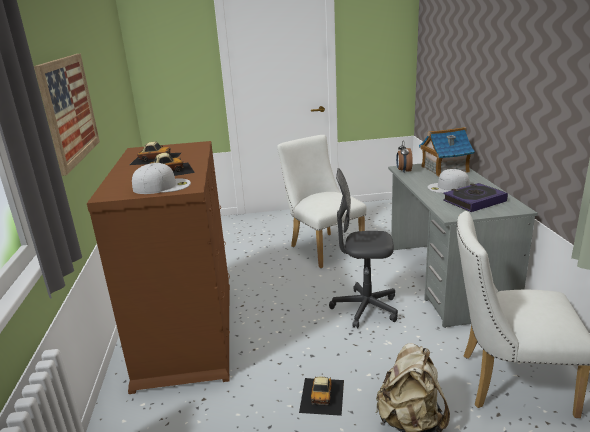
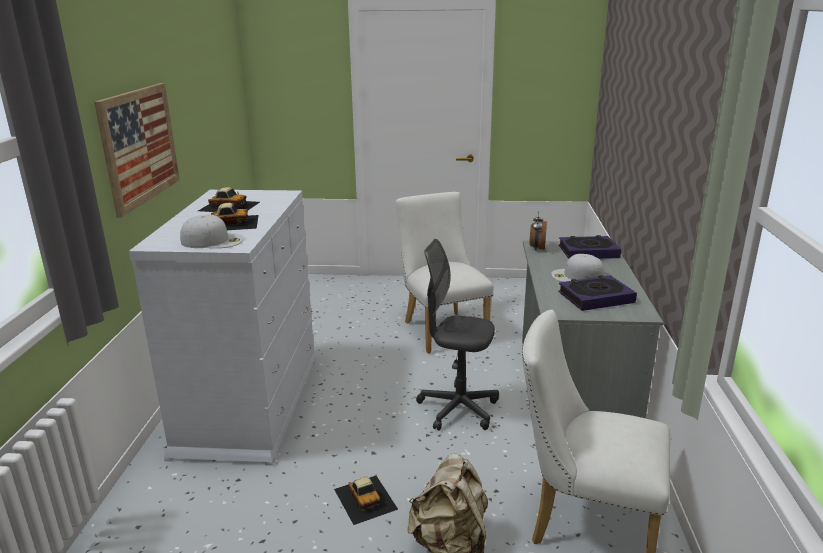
camera: 10 degrees right, 0 degrees up
(187, 331) = (249, 404): brown dresser -> white dresser
(322, 395) = (365, 498): toy car -> toy car turned 45 degrees counterclockwise
(444, 169) = (588, 252): toy house -> book

